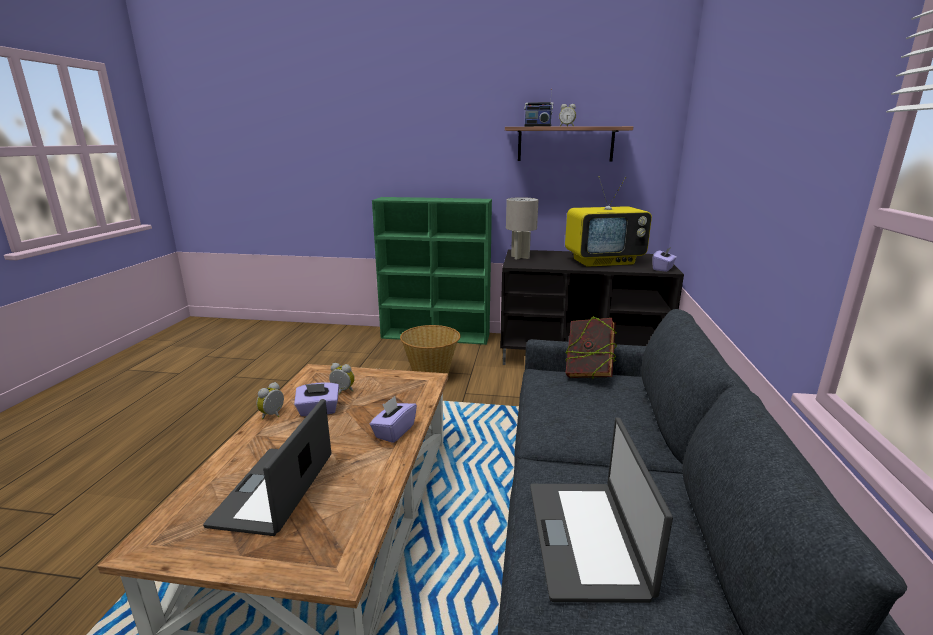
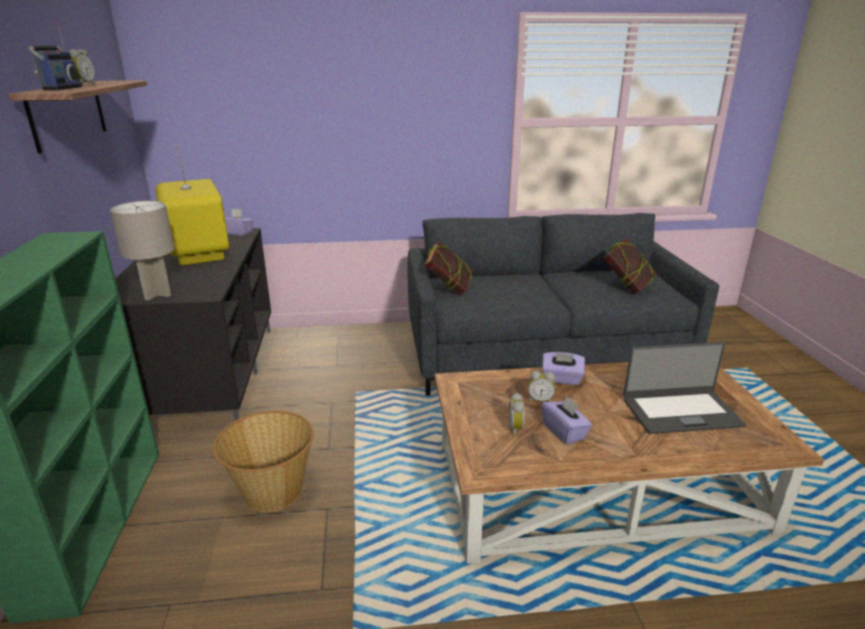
camera: 105 degrees left, 5 degrees up
(273, 415) = (598, 460): alarm clock -> alarm clock (540, 400)
(587, 537) = (626, 287): laptop -> book

